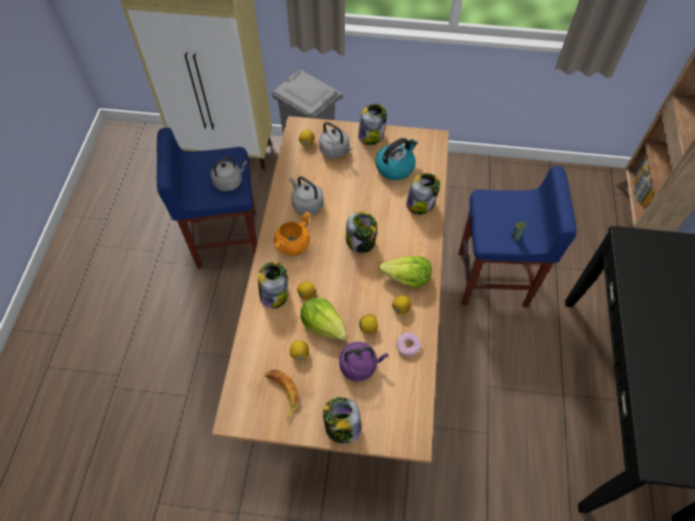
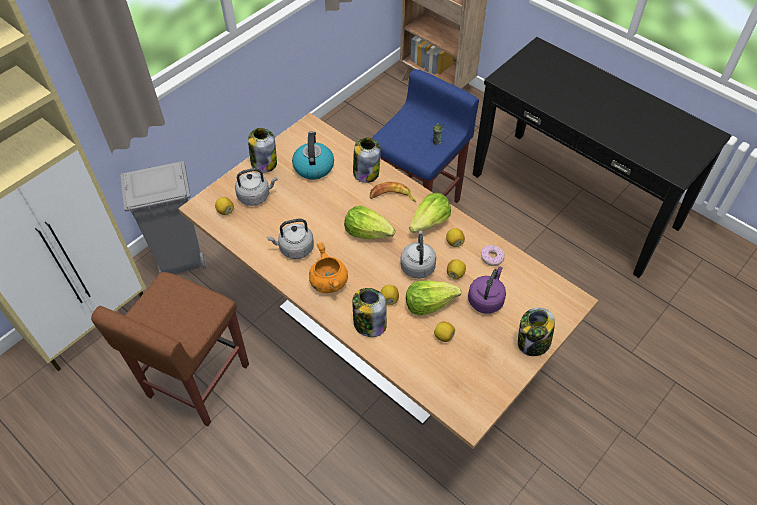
camera: 55 degrees left, 5 degrees down
(225, 239) = (197, 381): blue stool -> brown stool
(229, 181) = (195, 303): grey kettle -> grey kettle (417, 265)
(282, 393) = (472, 369): banana -> banana (392, 197)
(361, 241) = (368, 232): jar -> lettuce

